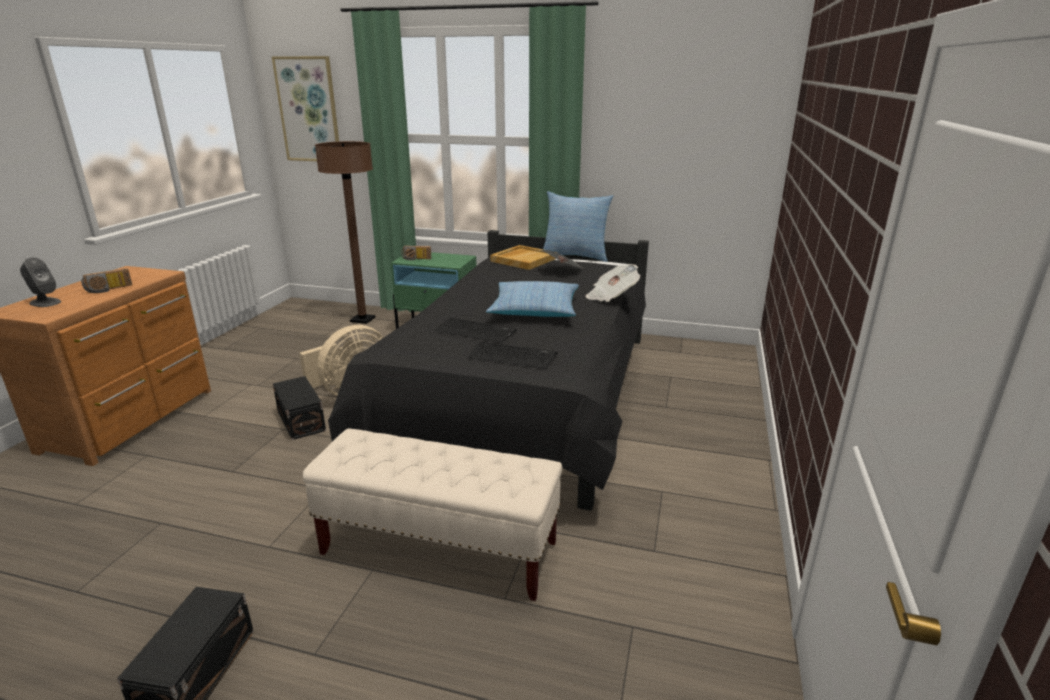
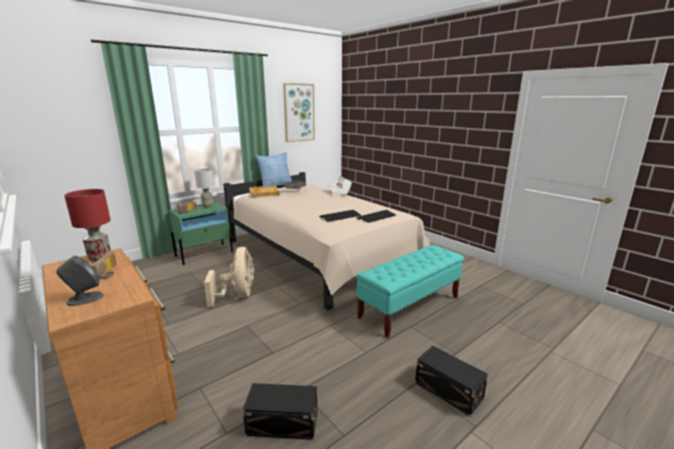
camera: 55 degrees left, 5 degrees down
(149, 274) = (99, 258): none -> red table lamp
(300, 421) = (246, 318): black storage box -> black storage box (283, 424)
(308, 110) = (50, 118): picture -> picture (299, 112)
(362, 320) = (143, 269): brown floor lamp -> none
(440, 549) = (409, 307): beige bench -> turquoise bench
(451, 258) = (207, 206): none -> grey table lamp
(524, 400) = (317, 257): black bed -> beige bed
(534, 309) = (333, 204): pillow -> none

